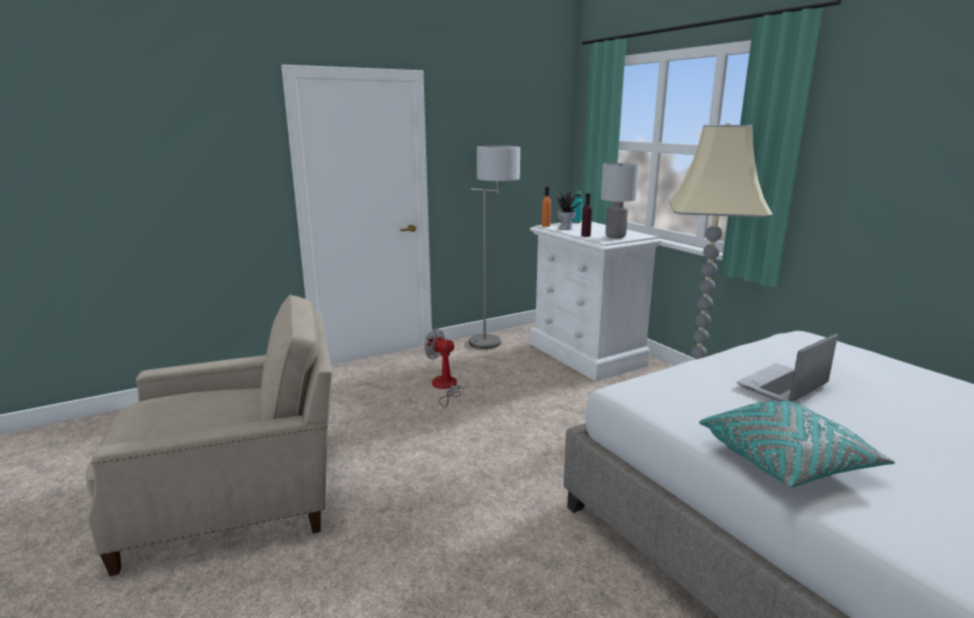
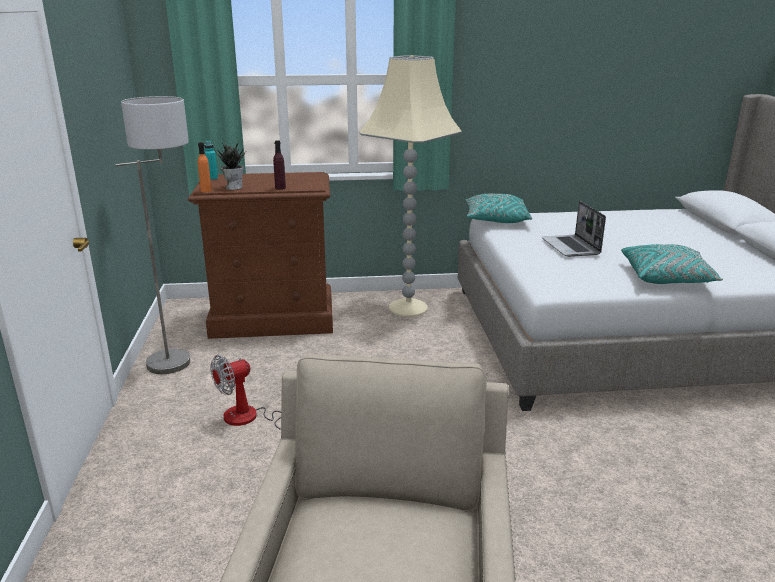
camera: 65 degrees left, 5 degrees up
(585, 354) = (273, 319): white dresser -> brown dresser
(615, 237) = (305, 182): grey table lamp -> none
(796, 338) = (495, 220): none -> turquoise pillow

